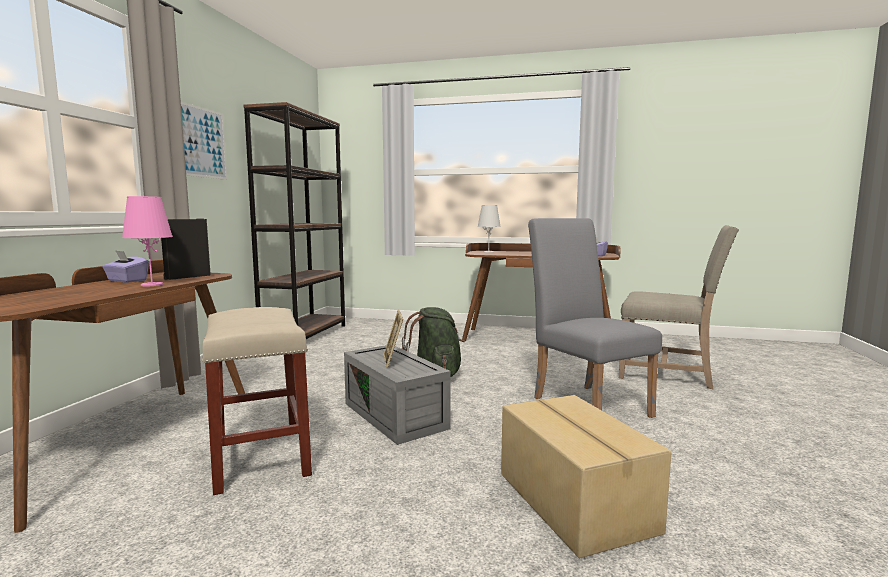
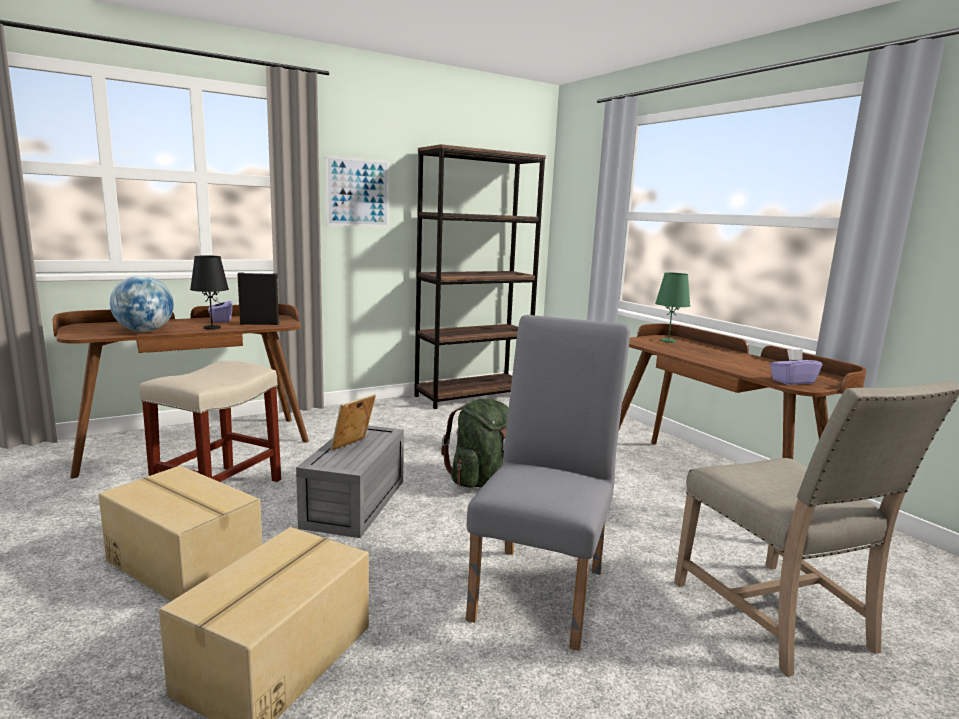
camera: 45 degrees right, 5 degrees up
(83, 296) = (145, 331): none -> globe
(152, 285) = (212, 328): pink table lamp -> black table lamp
(373, 504) = (186, 562): none -> cardboard box
(488, 252) = (668, 341): white table lamp -> green table lamp

